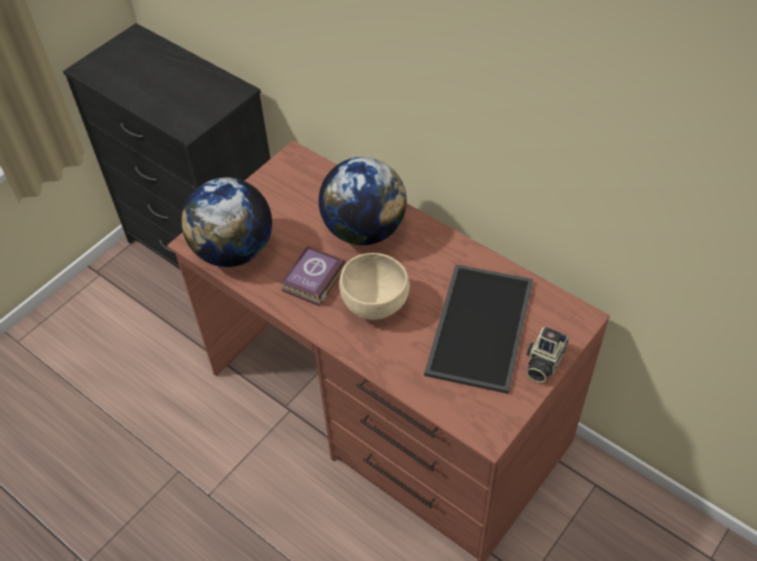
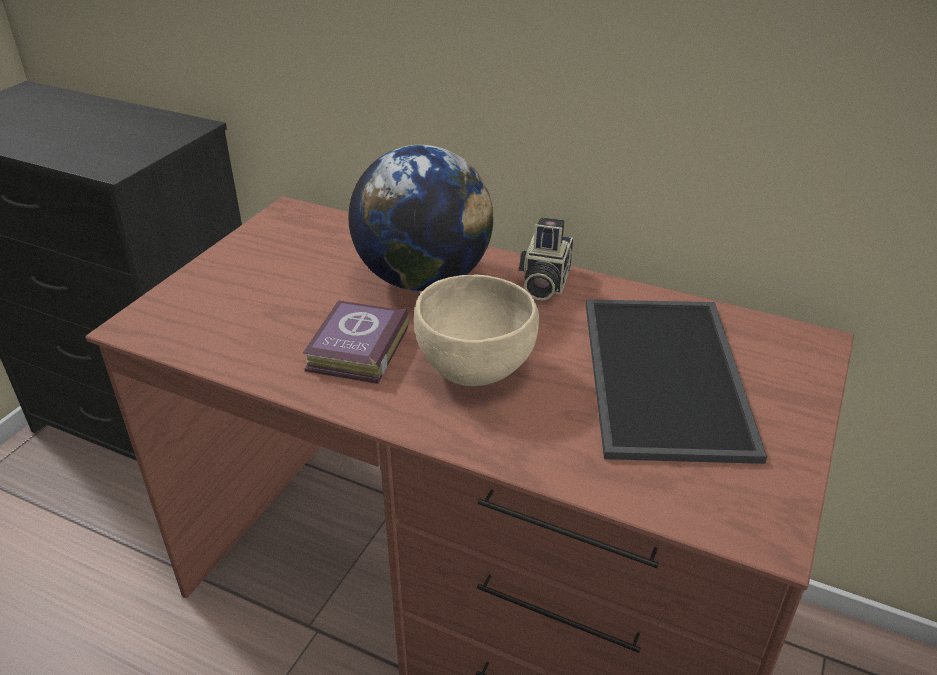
camera: 15 degrees left, 15 degrees down
(234, 251) = (209, 329): globe -> none
(543, 362) = (794, 409): camera -> camera (543, 283)

